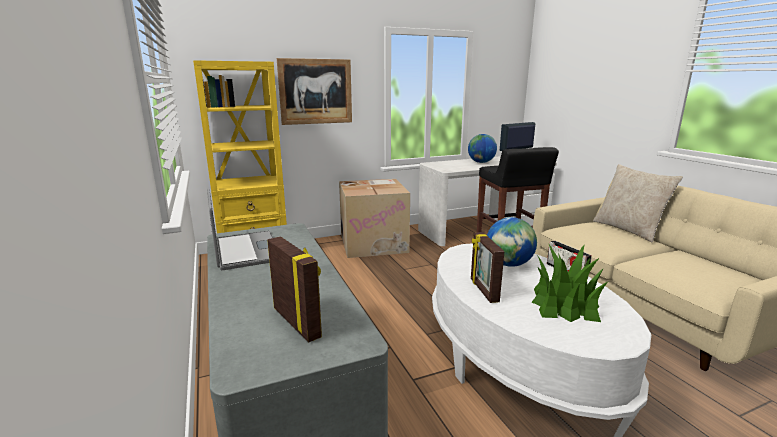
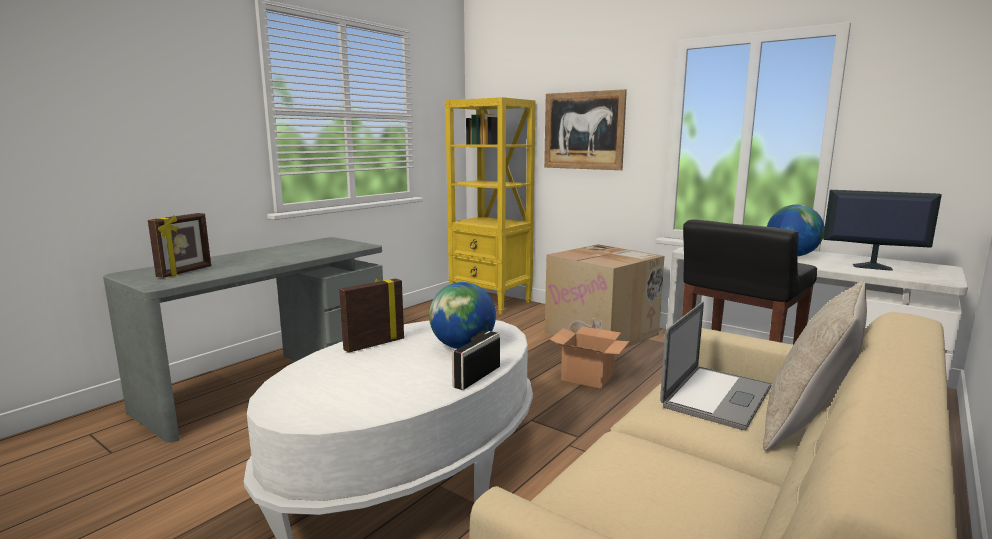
camera: 60 degrees right, 5 degrees down
(246, 250) = (305, 246): laptop -> laptop (716, 396)
(434, 268) = (586, 376): none -> cardboard box
(564, 304) = (368, 382): potted plant -> none

